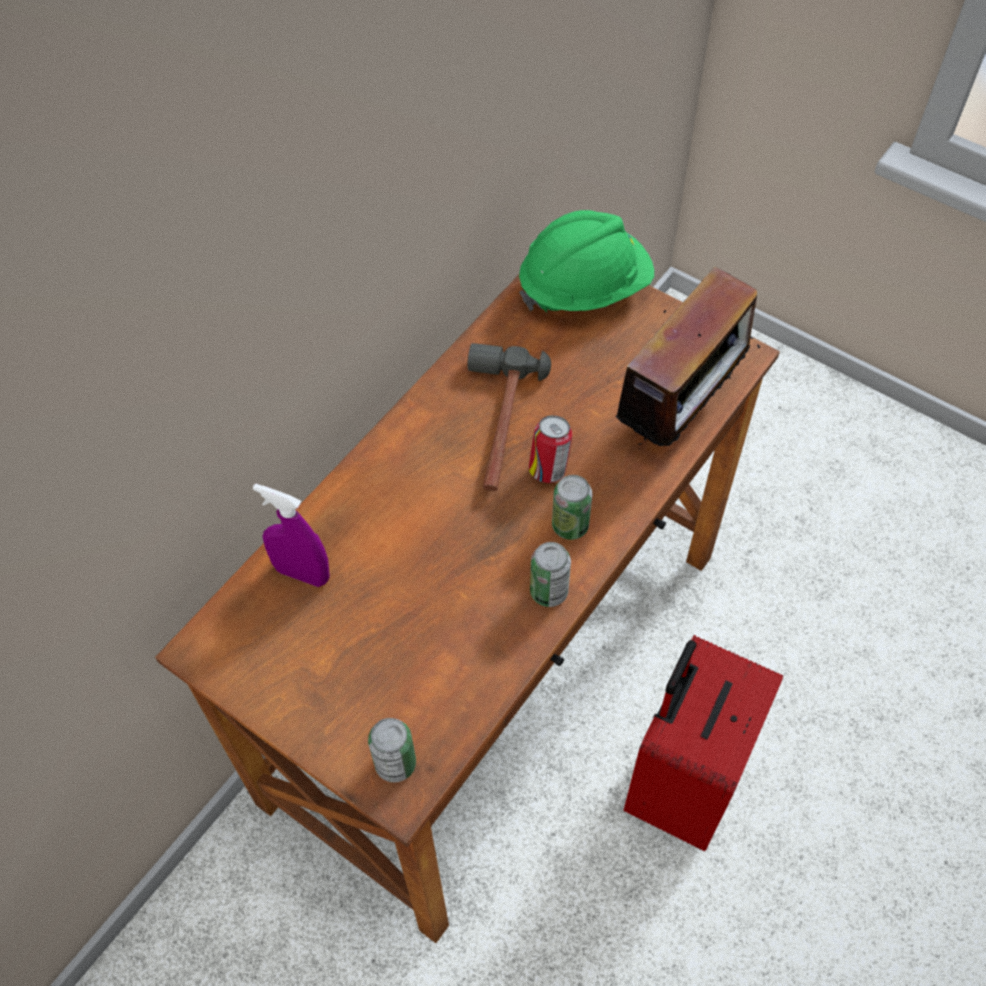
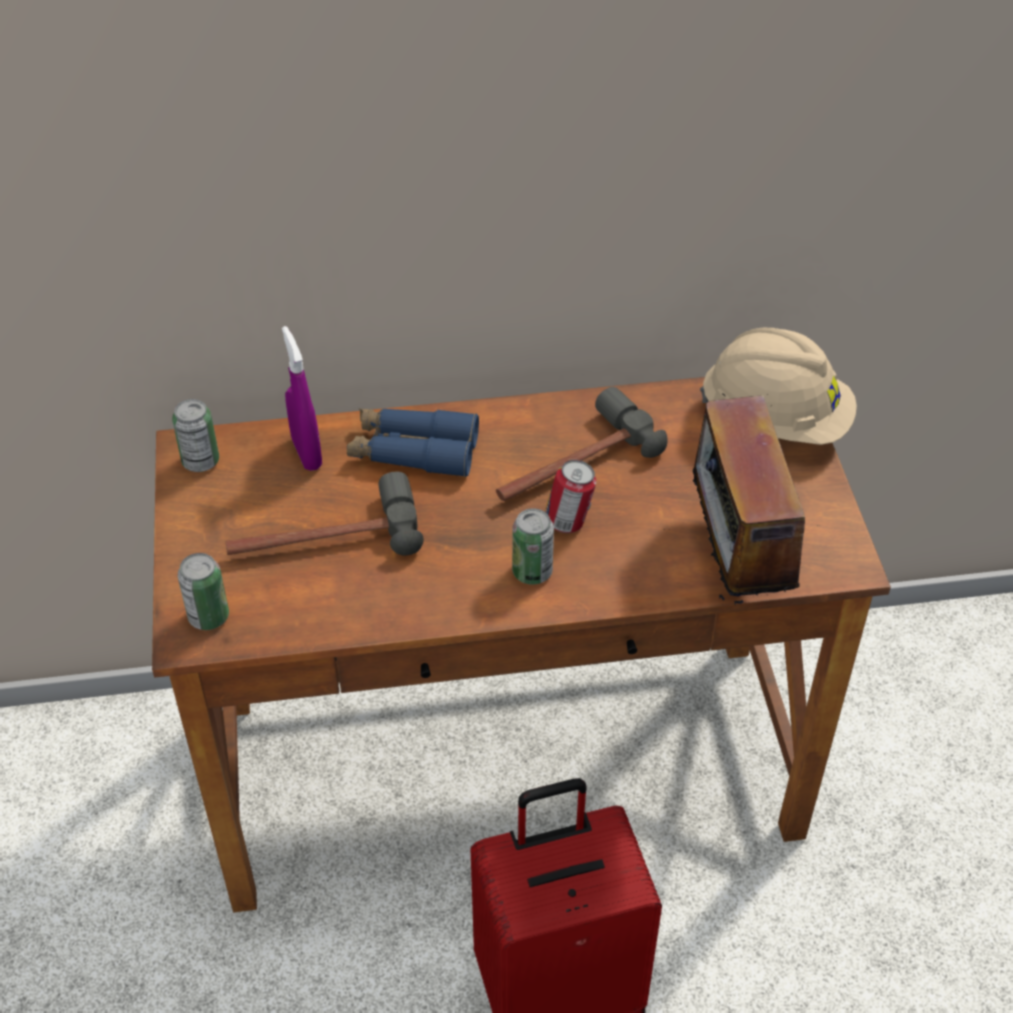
camera: 45 degrees right, 10 degrees down
(379, 505) = (413, 451): none -> blue binoculars
(400, 628) = (324, 538): none -> hammer
(549, 592) = (455, 601): can -> can (200, 461)
(584, 288) = (775, 420): green hard hat -> beige hard hat
(681, 411) = (735, 563): radio -> radio turned 90 degrees clockwise

